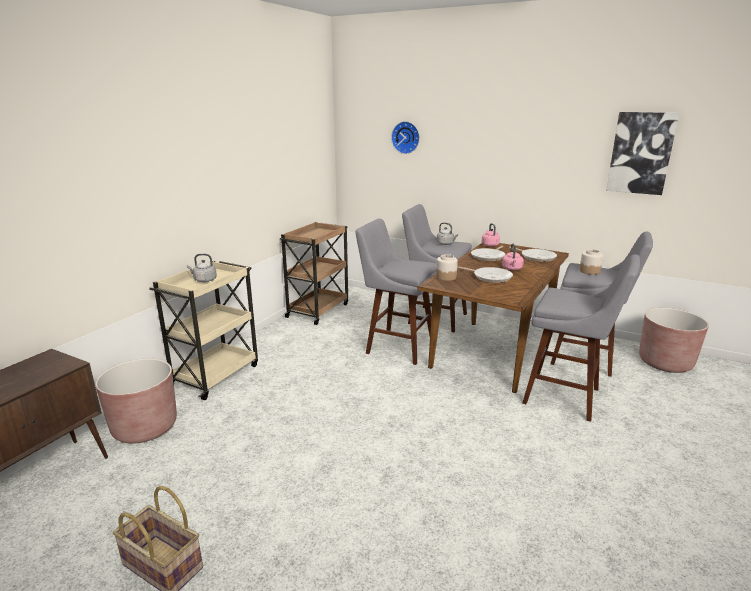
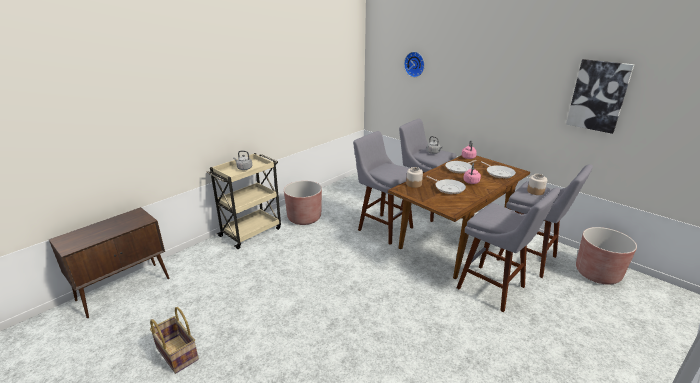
camera: 15 degrees right, 5 degrees up
(145, 427) = (196, 262): brown planter -> brown planter (304, 218)
(318, 310) = (339, 190): brown cart -> none

